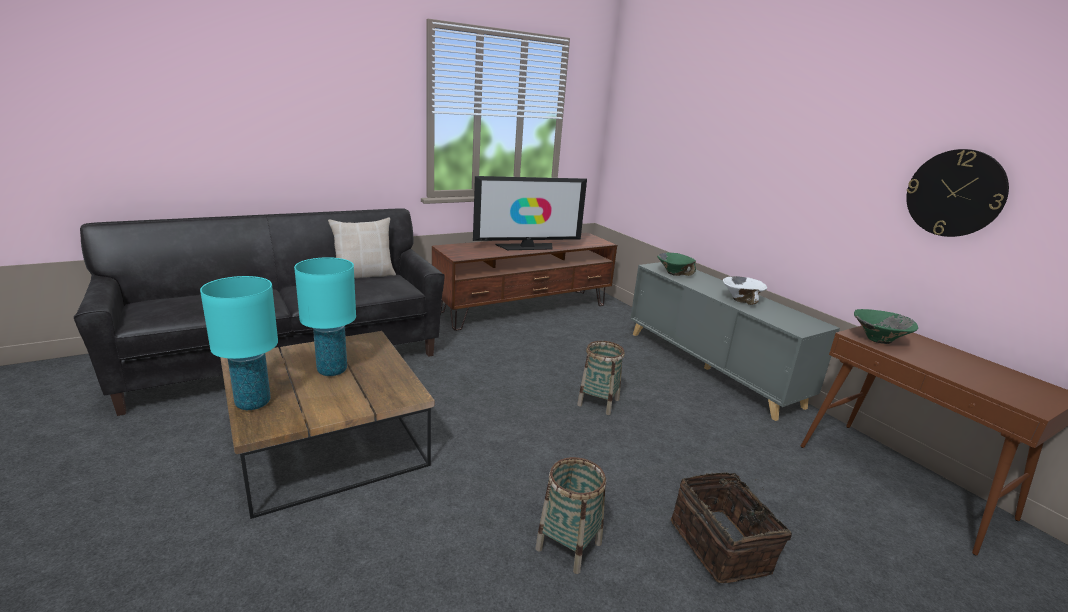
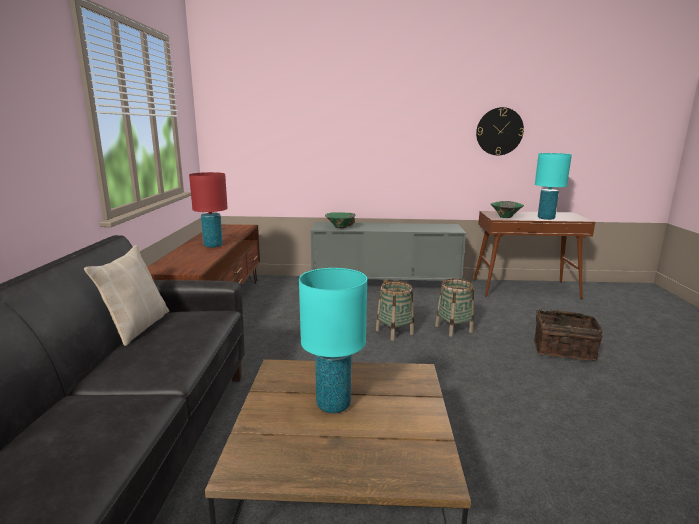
camera: 55 degrees left, 5 degrees down
(253, 403) = (373, 472): turquoise table lamp -> turquoise table lamp (545, 218)
(527, 247) = (213, 245): television -> red table lamp
(568, 546) = (552, 398): basket -> basket (454, 329)
(741, 300) = (402, 227): white bowl -> none

